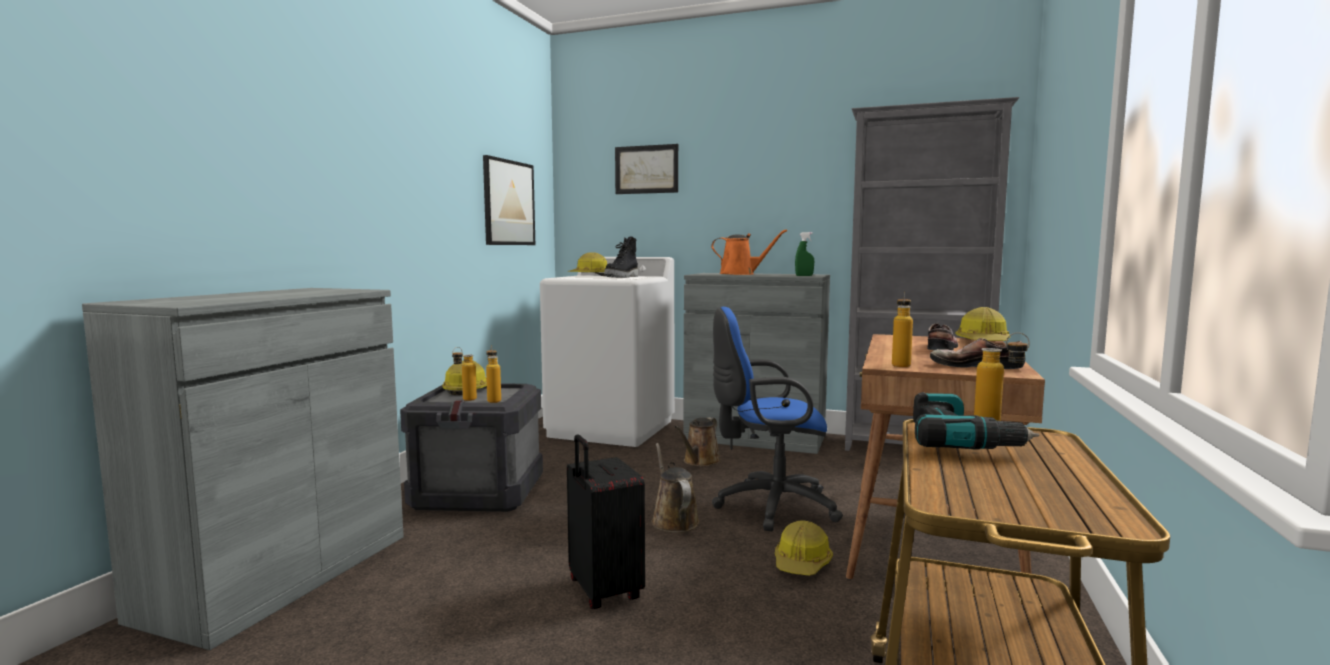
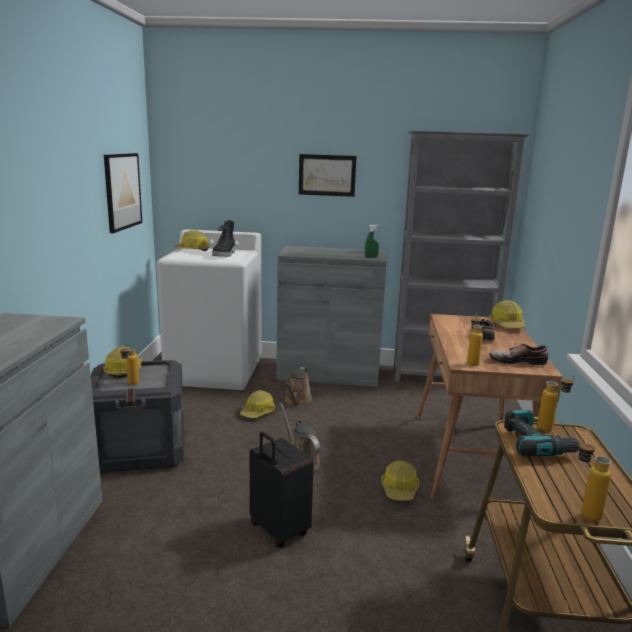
camera: 15 degrees left, 10 degrees up
(493, 400) = (154, 382): bottle -> bottle (583, 511)
(643, 468) = (258, 412): none -> hard hat
(646, 169) = (236, 157): picture -> picture (327, 175)
(741, 274) = (319, 251): orange watering can -> none
(769, 506) = (361, 441): blue office chair -> none

